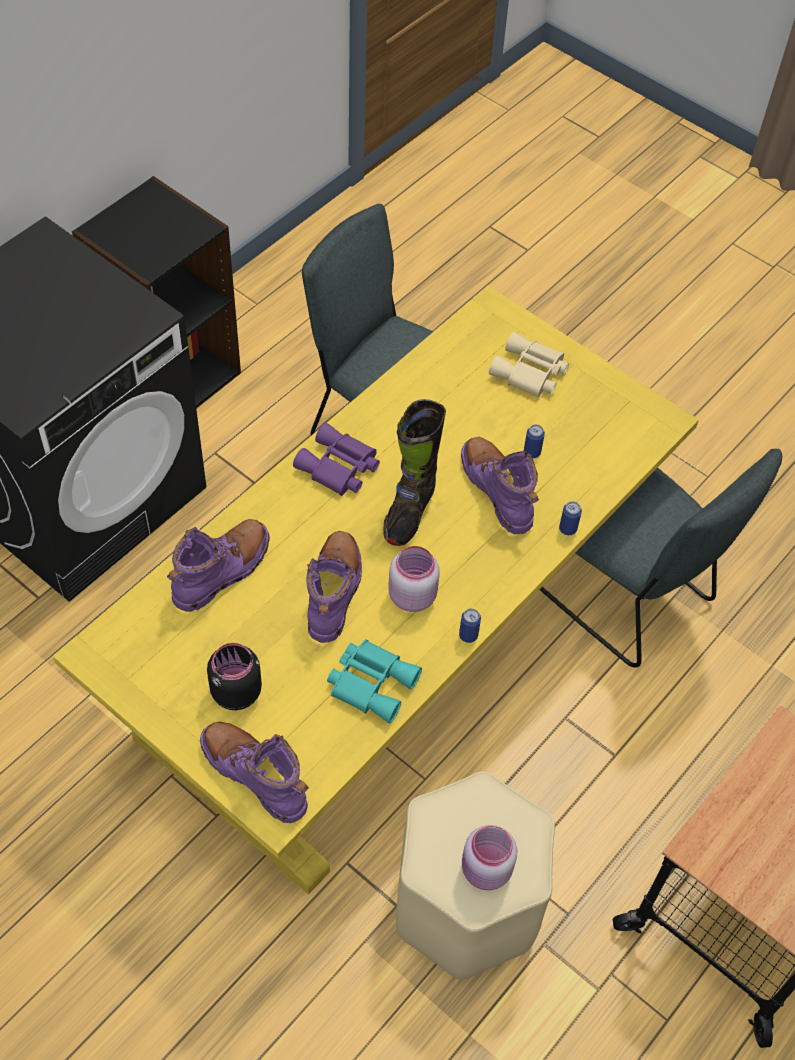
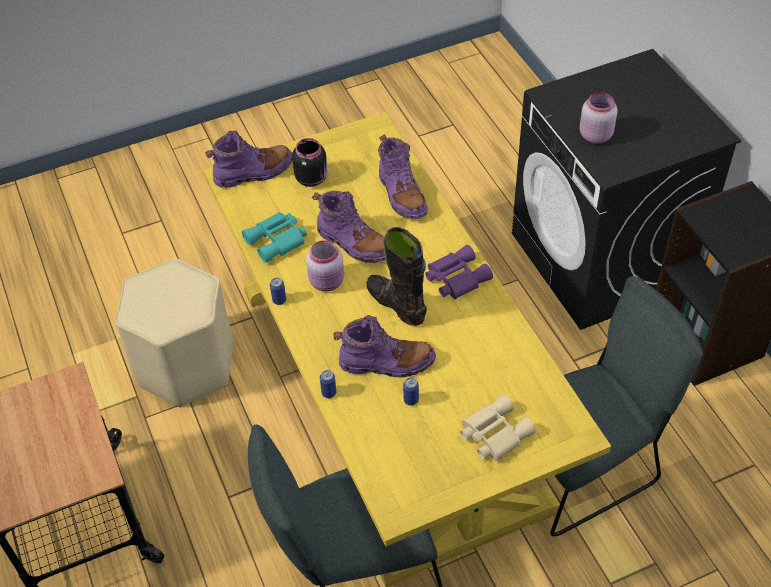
camera: 120 degrees right, 5 degrees down
(485, 871) = (150, 295): pink jar -> pink jar (594, 135)

